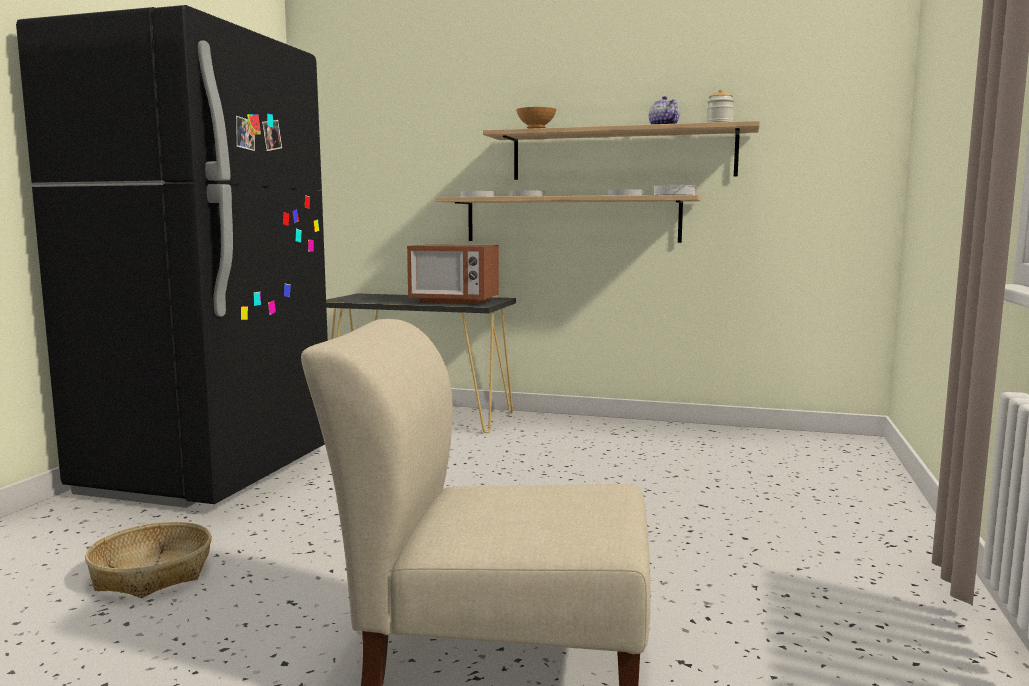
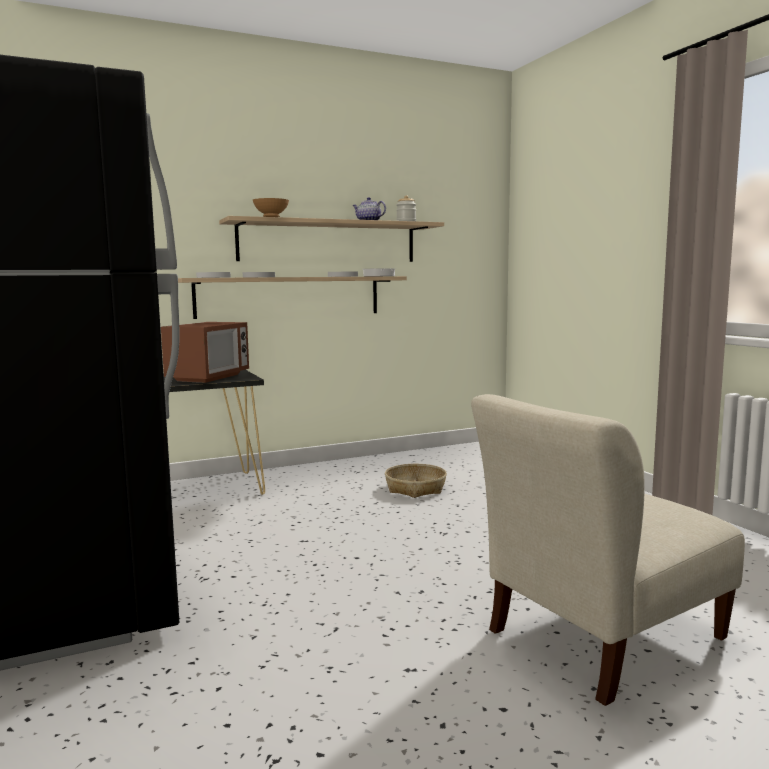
camera: 40 degrees left, 0 degrees up
(152, 573) = (239, 707): basket -> basket (415, 488)
(454, 301) = (209, 377): microwave -> microwave turned 45 degrees counterclockwise

